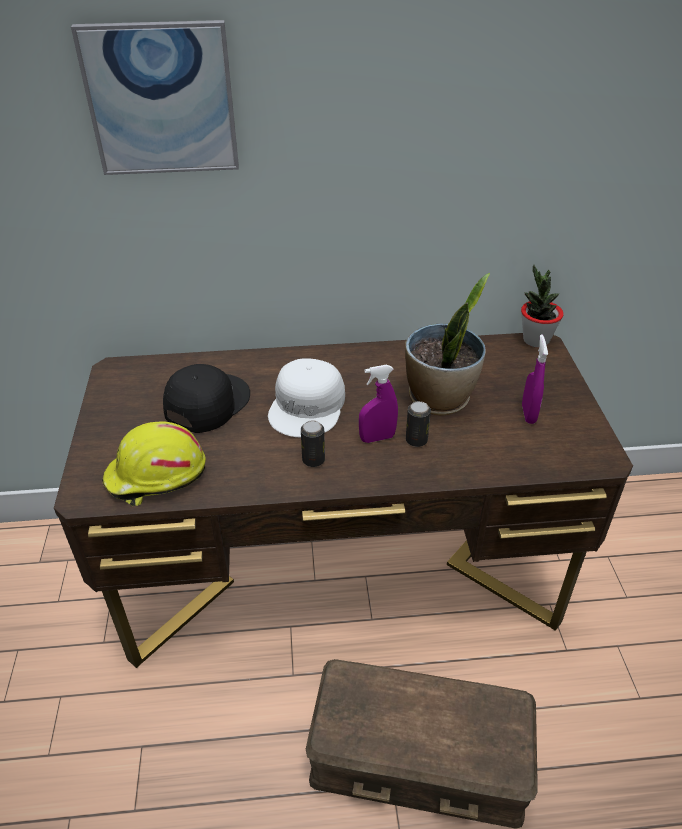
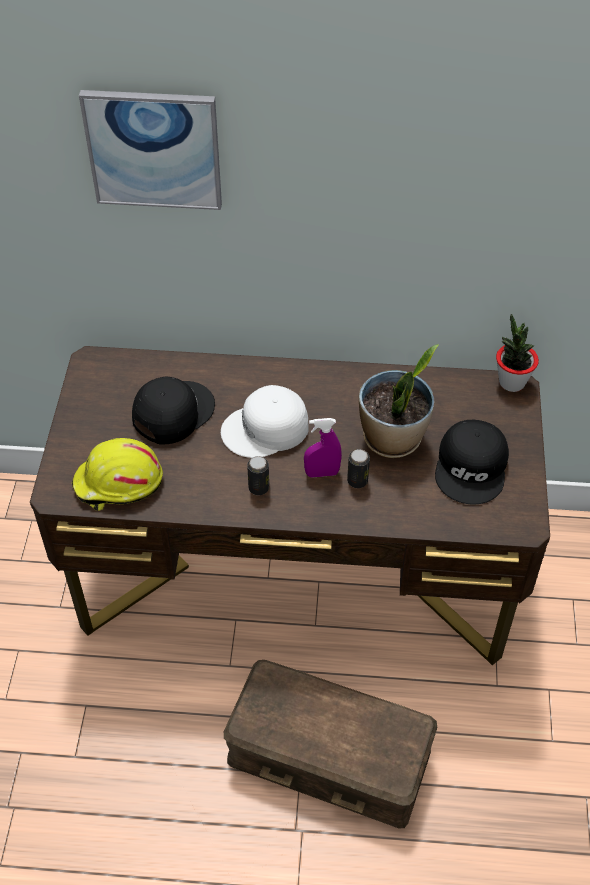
camera: 10 degrees right, 10 degrees up
(308, 406) = (266, 429): white cap -> white cap turned 45 degrees clockwise
(528, 414) = (472, 467): purple spray bottle -> black cap

